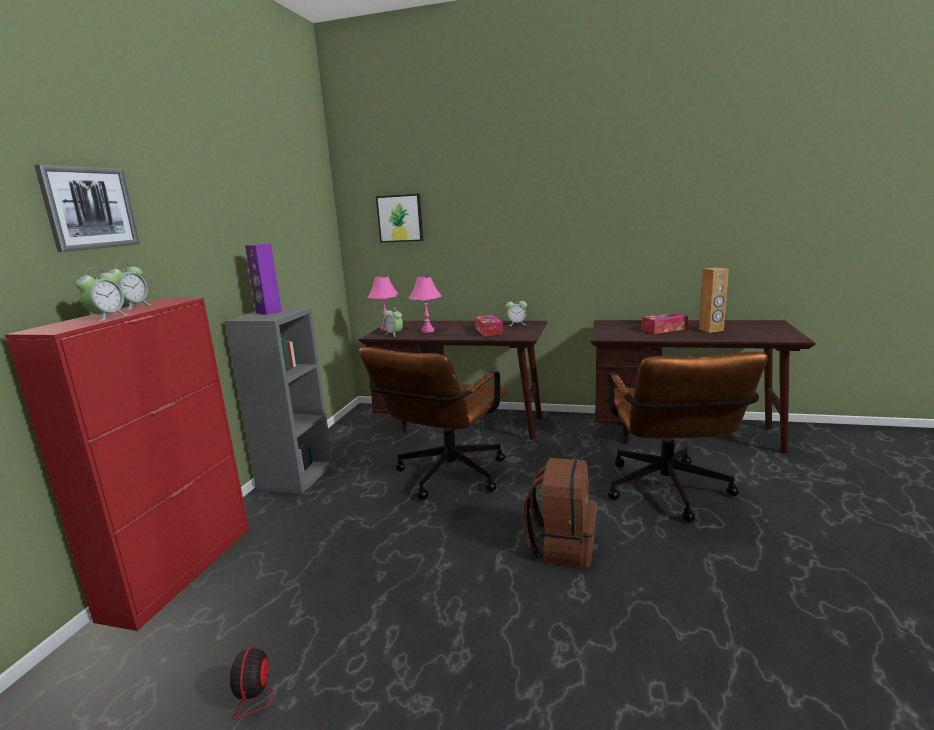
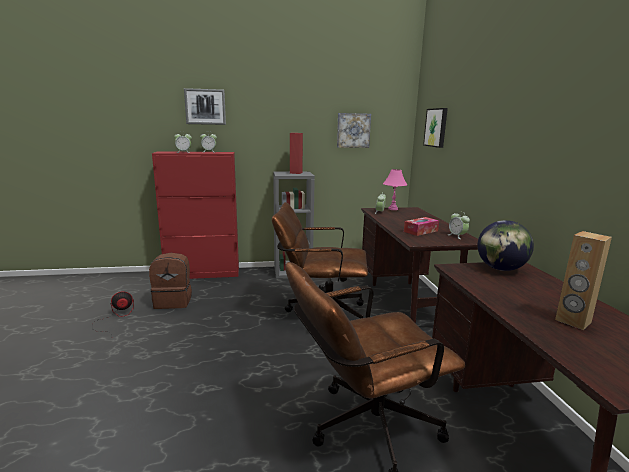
camera: 65 degrees right, 0 degrees up
(268, 312) = (295, 173): purple speaker -> red speaker
(292, 233) = (353, 130): none -> picture
(428, 331) = (399, 217): pink table lamp -> none
(562, 546) = (253, 374): brown backpack -> brown backpack (173, 301)
(611, 327) = (500, 269): none -> globe
(664, 329) = (531, 293): tissue box -> none

